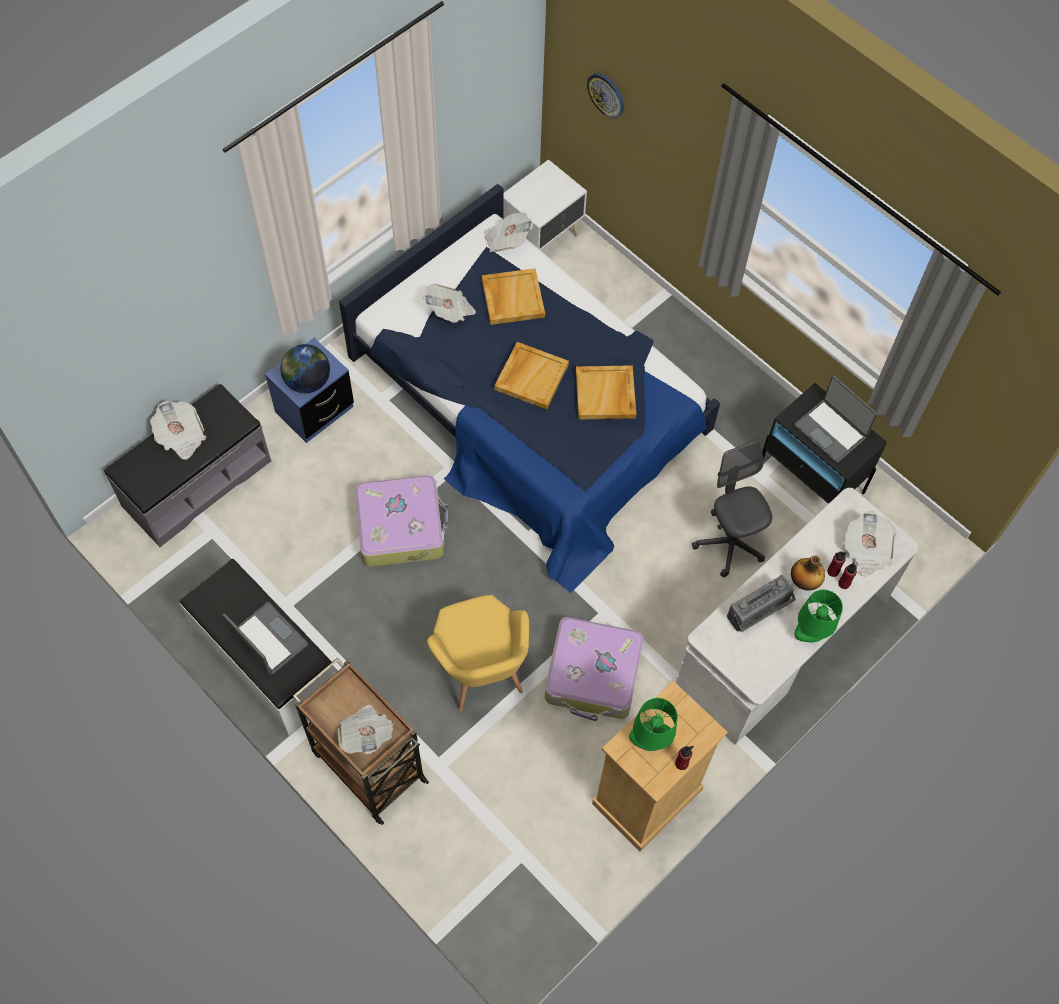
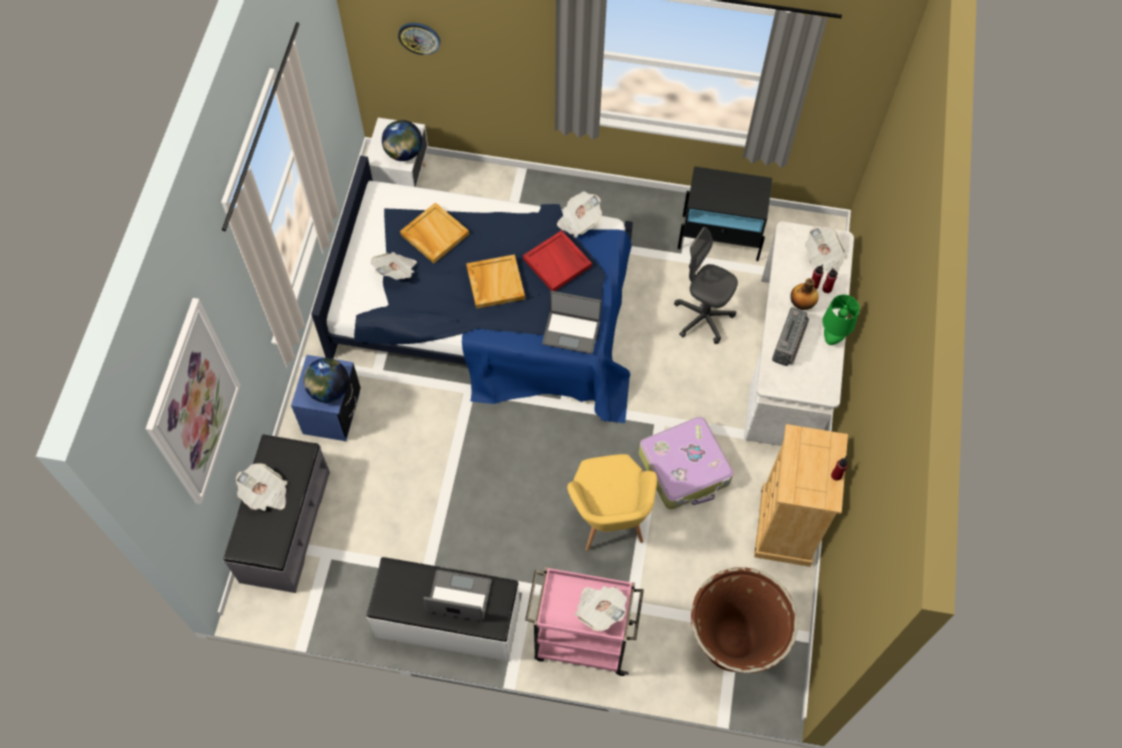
camera: 35 degrees left, 0 degrees up
(120, 300) = (193, 404): none -> picture
(367, 764) = (581, 641): brown cart -> pink cart
(401, 526) = (467, 456): suitcase -> none
(481, 674) = (609, 521): yellow armchair -> yellow armchair turned 45 degrees clockwise
(503, 869) = (731, 644): none -> brown planter
(507, 240) = (395, 194): newspaper -> newspaper (578, 221)
(545, 206) = (404, 153): none -> globe
(606, 394) = (558, 262): beige tray -> red tray
(651, 740) = (805, 474): green table lamp -> none
(831, 431) = (731, 192): laptop -> laptop (571, 332)

